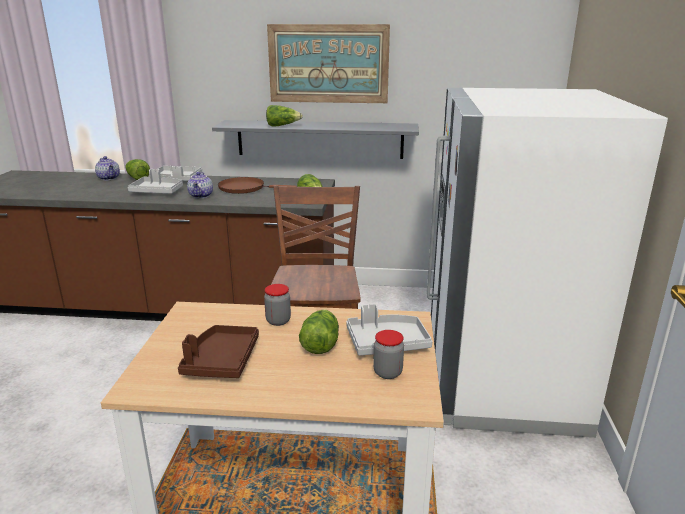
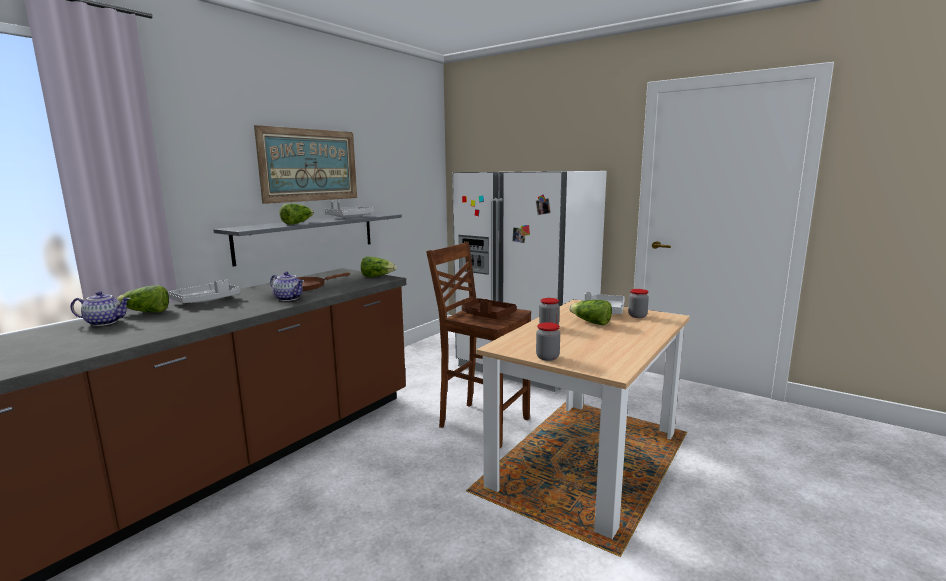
camera: 60 degrees left, 10 degrees down
(157, 192) = (230, 309): grey tray -> grey tray (349, 217)
(166, 341) = (547, 357): none -> jar
(221, 361) = (593, 346): brown tray -> brown tray (487, 316)

